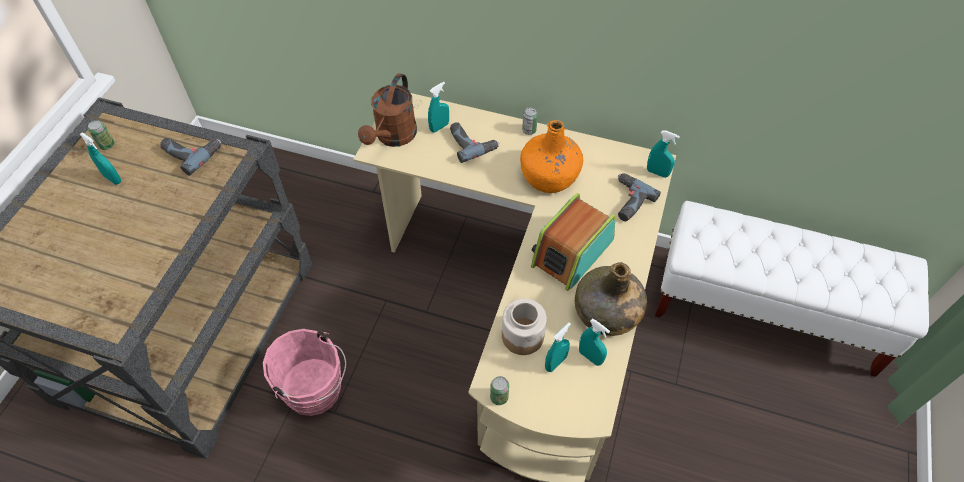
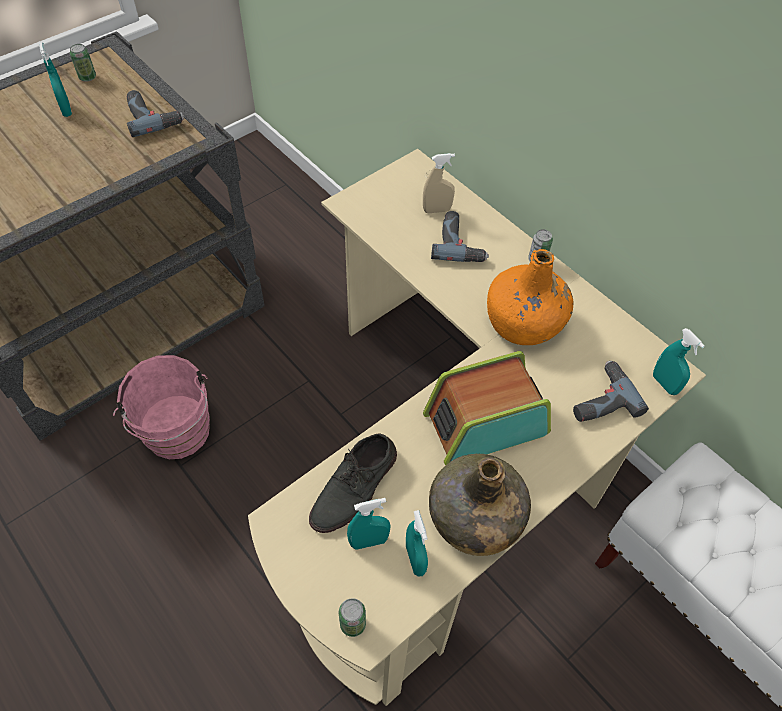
camera: 30 degrees right, 0 degrees up
(393, 137) = (379, 198): brown watering can -> none
(439, 127) = (437, 210): turquoise spray bottle -> beige spray bottle
(499, 397) = (275, 542): can -> can (353, 624)
(523, 336) = (355, 488): jar -> grey shoe

